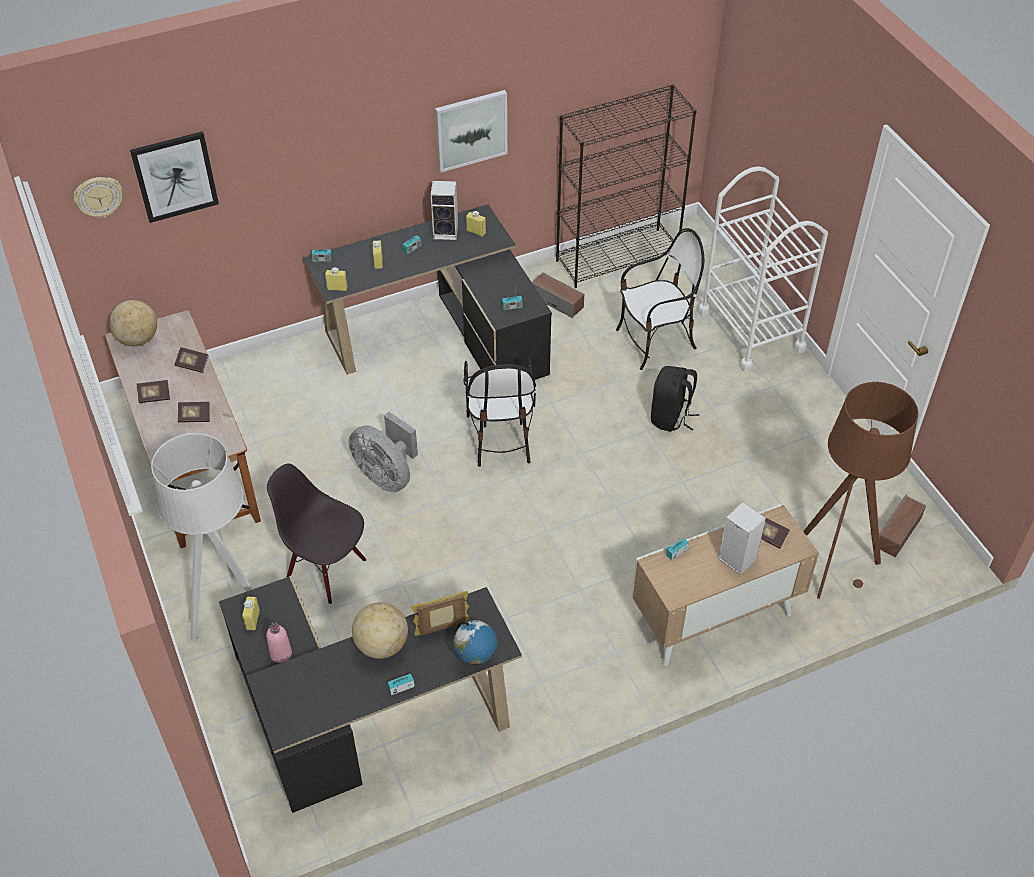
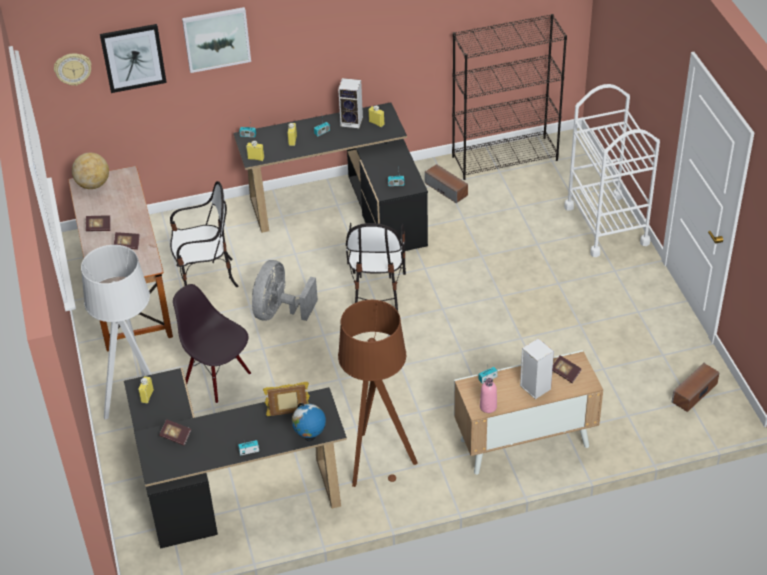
camera: 10 degrees right, 5 degrees down
(192, 364) = (132, 206): book -> book (176, 436)
(281, 654) = (164, 421): pink bottle -> pink bottle (488, 407)
(381, 645) = (240, 420): globe -> none
(387, 475) = (279, 312): grey fan -> grey fan turned 60 degrees clockwise
(471, 130) = (376, 39): picture -> picture (216, 39)
(655, 342) = (522, 227): chair -> chair (206, 278)
(671, 417) = (522, 287): black backpack -> none
(833, 564) = (633, 412): brown floor lamp -> brown floor lamp (377, 461)

